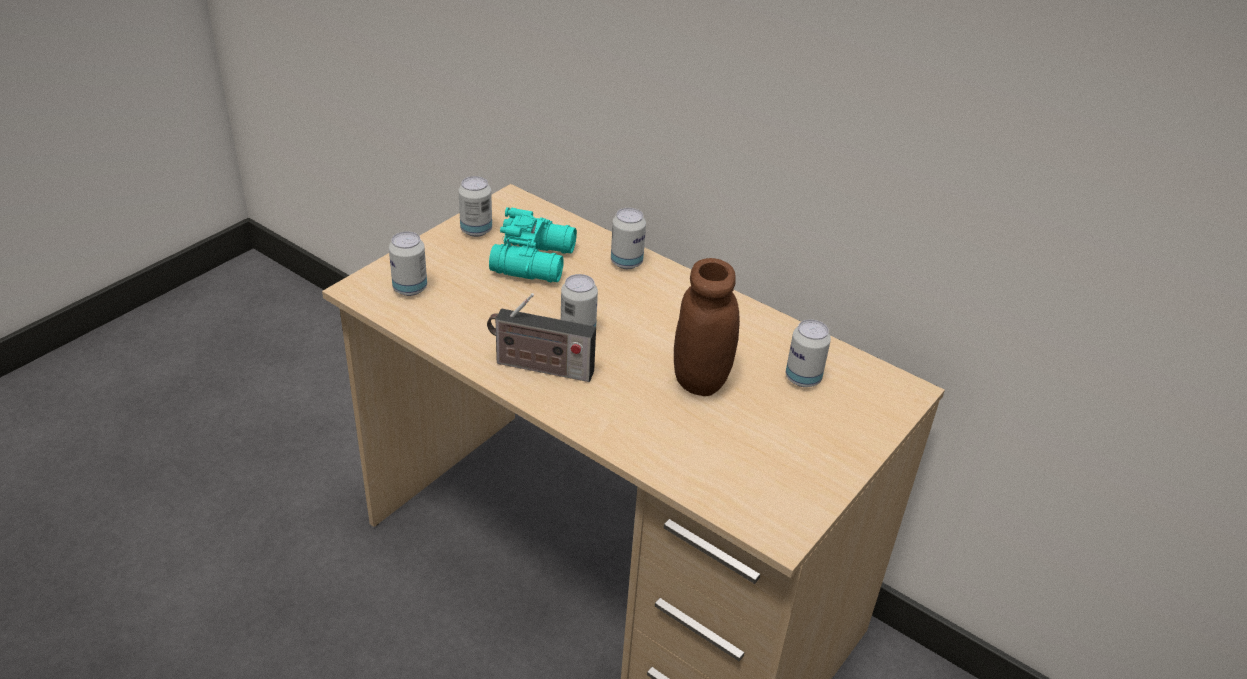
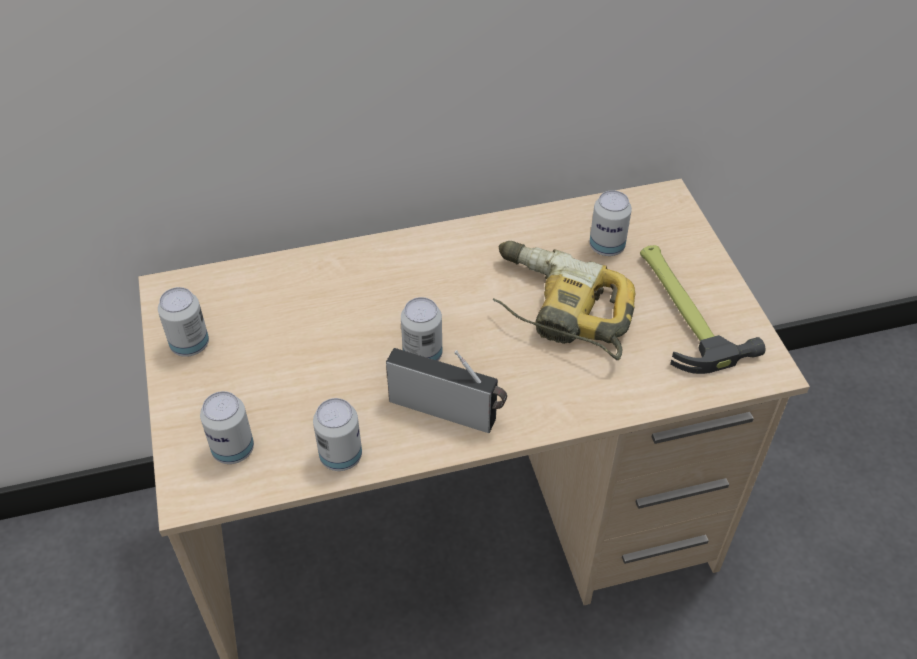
camera: 50 degrees left, 10 degrees up
(536, 260) = (286, 325): turquoise binoculars -> none
(539, 367) = (448, 410): radio -> radio turned 120 degrees counterclockwise
(626, 262) = (354, 264): can -> can (341, 456)
(700, 380) = (557, 310): brown jar -> power drill
(787, 452) = (683, 309): none -> hammer

